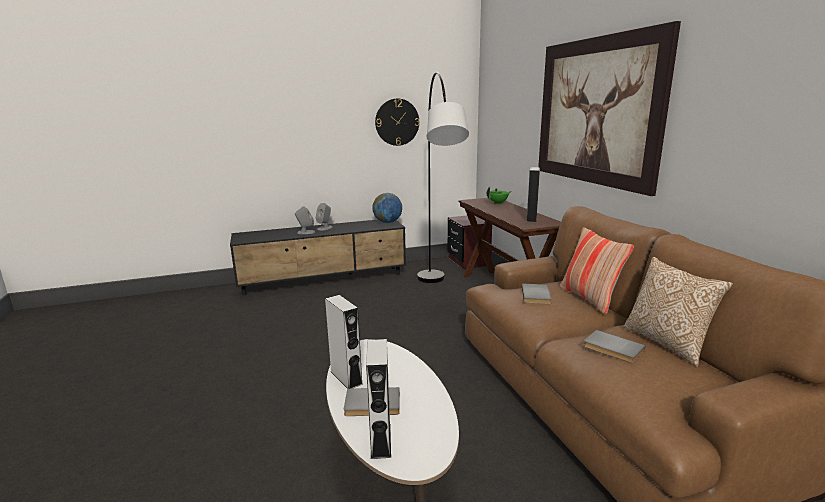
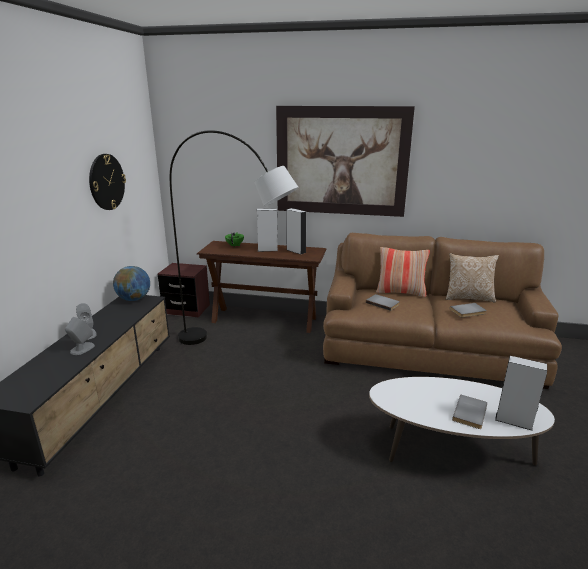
camera: 60 degrees left, 5 degrees up
(346, 377) = (428, 415): grey speaker -> grey speaker (267, 250)

